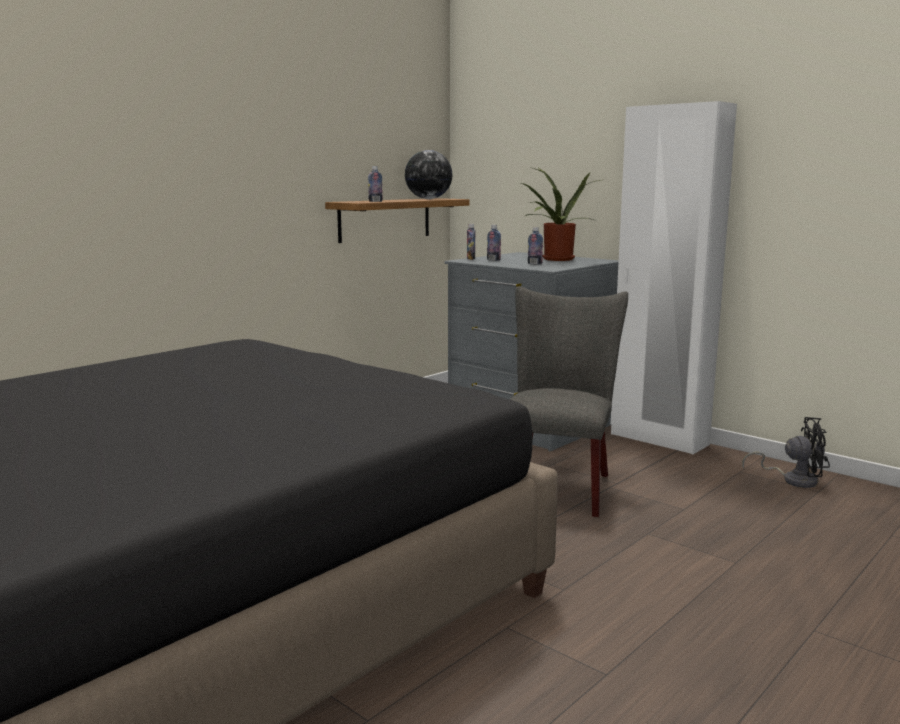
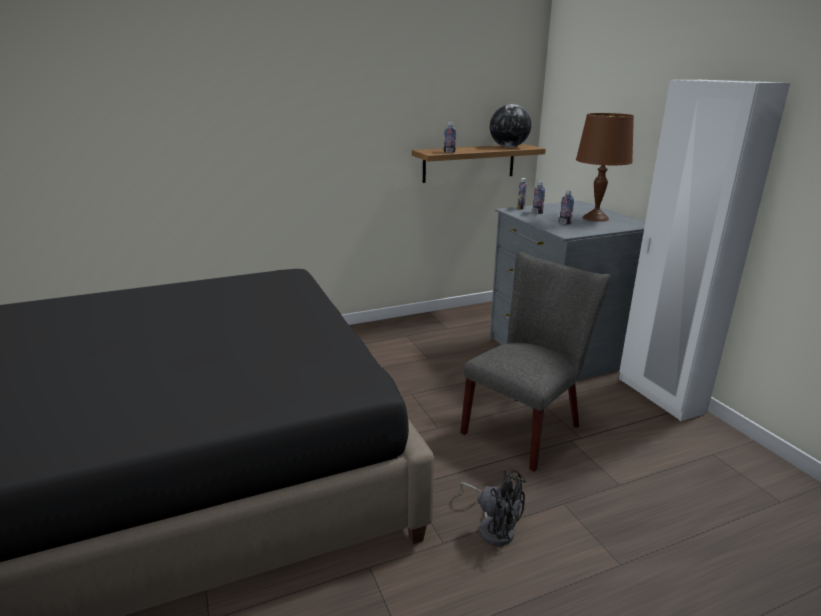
camera: 25 degrees right, 10 degrees up
(556, 259) = (595, 218): potted plant -> brown table lamp
(793, 479) = (763, 479): black fan -> black fan (494, 527)

